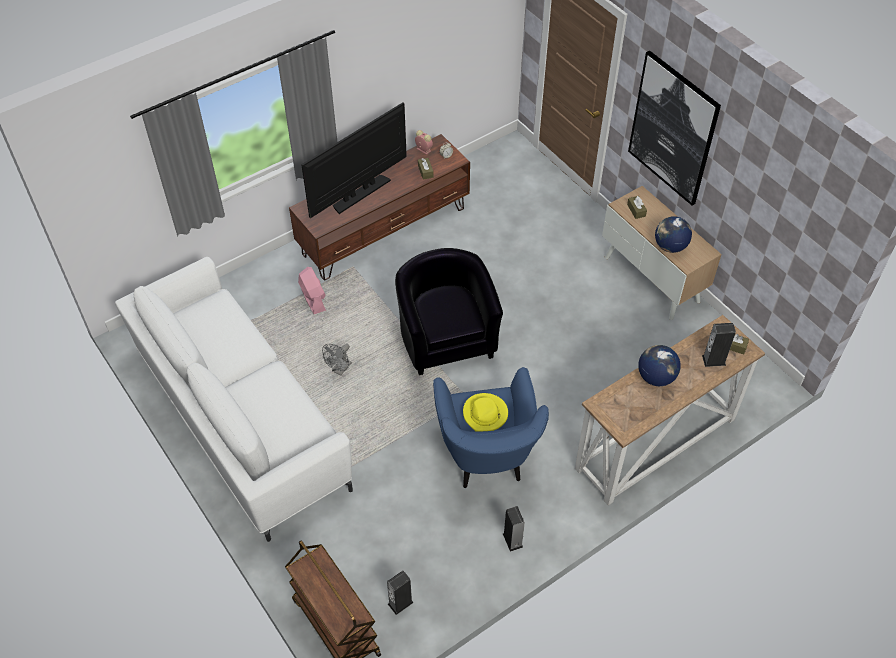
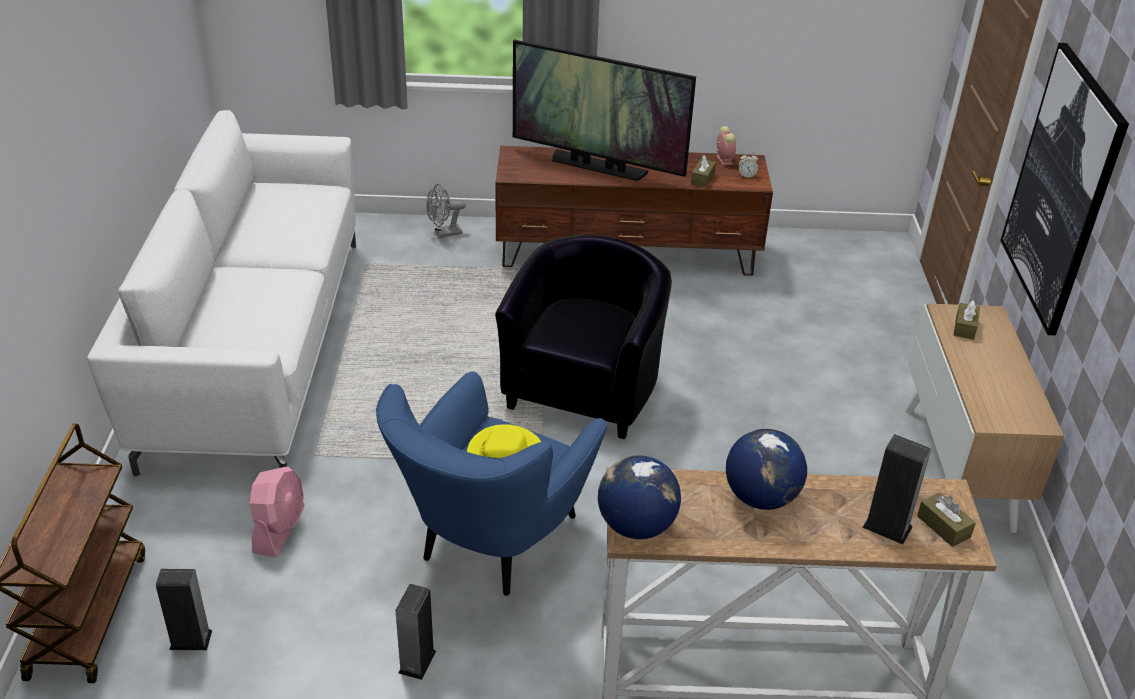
camera: 35 degrees right, 15 degrees down
(313, 298) = (470, 276): pink fan -> pink fan (279, 529)
(340, 369) = (420, 355): grey fan -> grey fan (444, 233)
(360, 193) = (597, 166): television -> television turned 150 degrees counterclockwise
(670, 246) = (980, 388): globe -> globe (636, 526)

